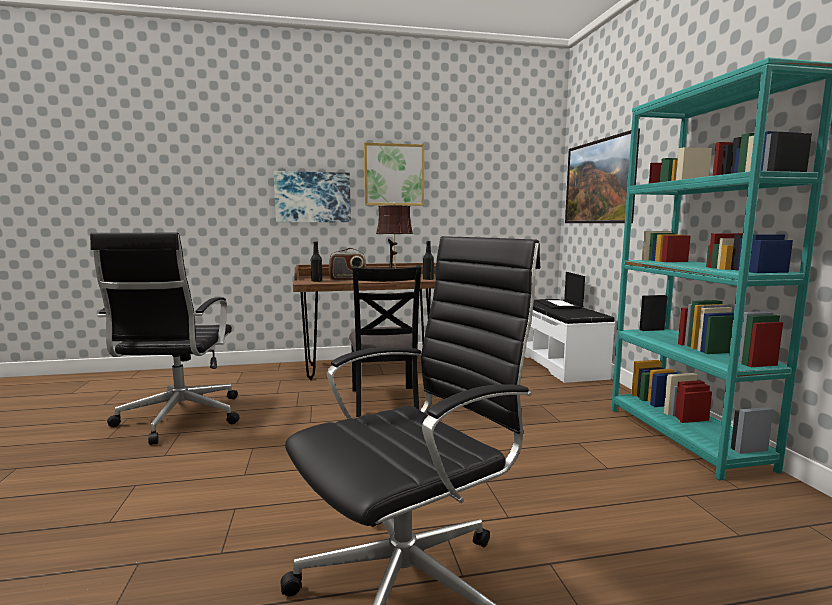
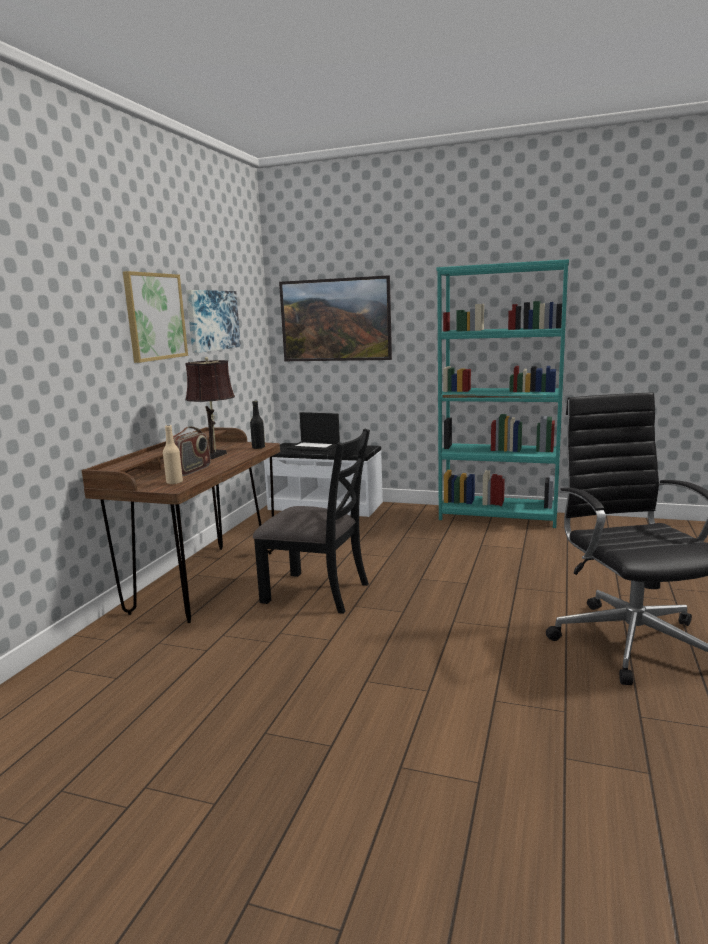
camera: 60 degrees left, 5 degrees up
(179, 419) = (211, 733): black office chair -> none
(313, 197) = (79, 358): picture -> picture (212, 320)
(317, 281) = (174, 482): black bottle -> beige bottle

